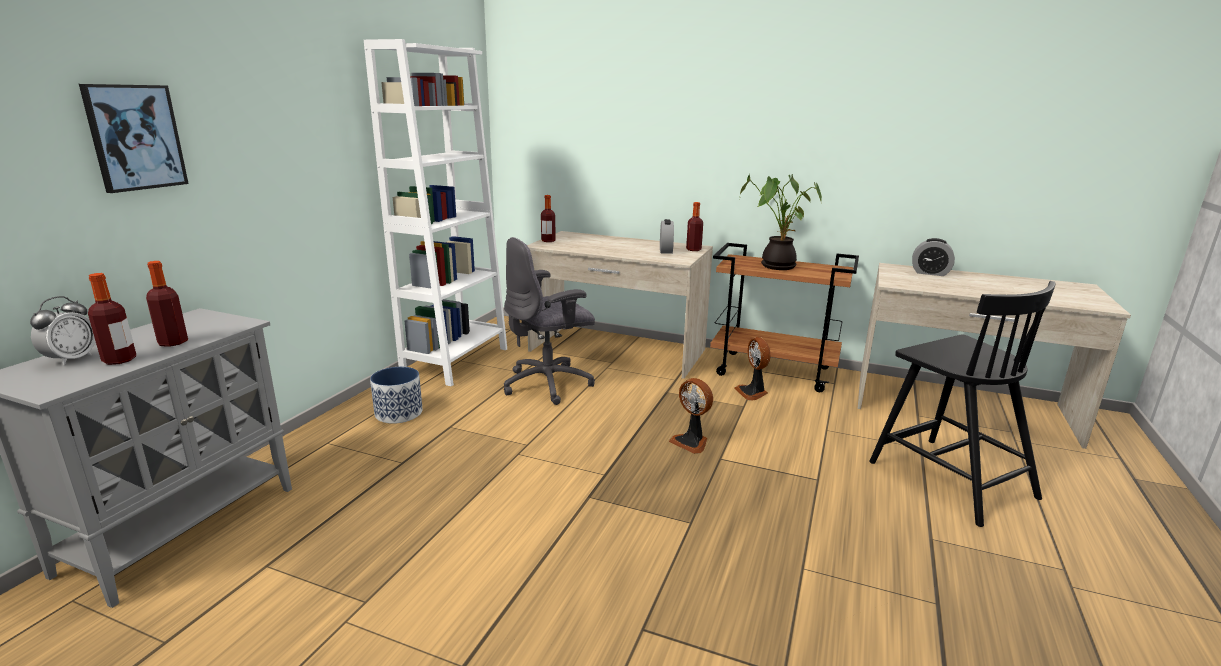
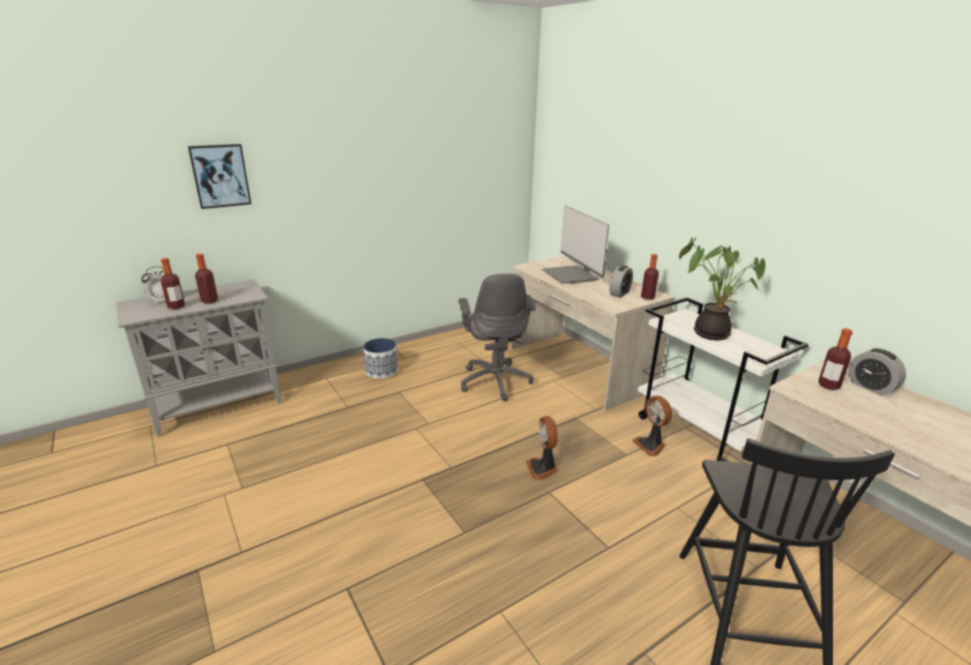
camera: 35 degrees right, 5 degrees up
(456, 361) = (455, 342): white bookcase -> none
(548, 241) = (539, 263): bottle -> bottle (828, 386)
(549, 384) = (495, 381): grey office chair -> grey office chair turned 105 degrees counterclockwise
(597, 245) = (571, 275): none -> monitor
(752, 392) = (651, 445): fan -> fan turned 45 degrees counterclockwise
(774, 371) = (699, 432): brown cart -> white cart

